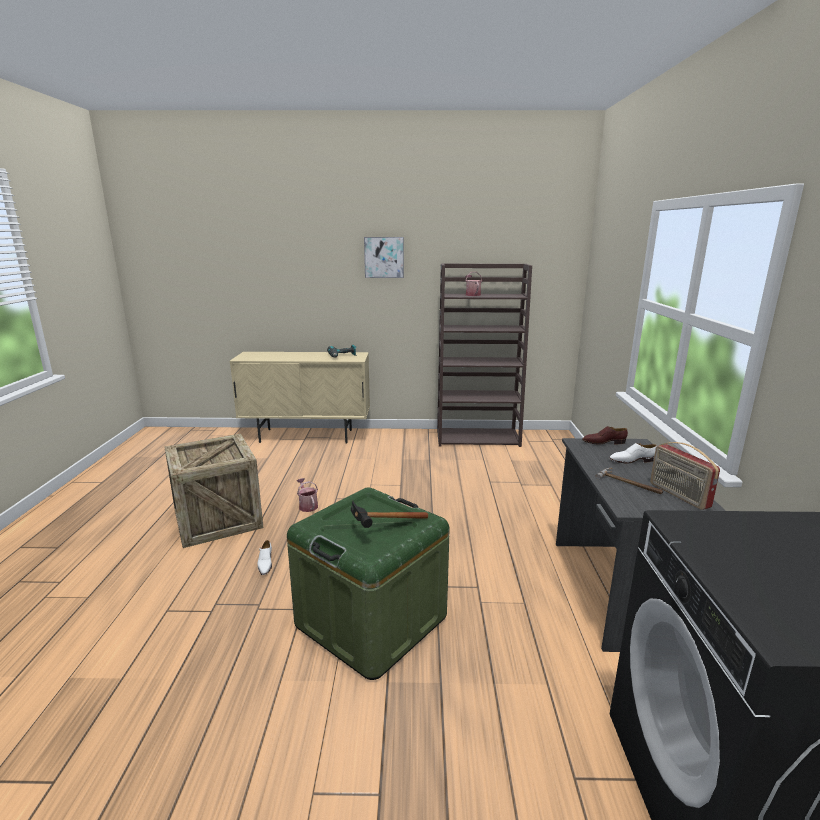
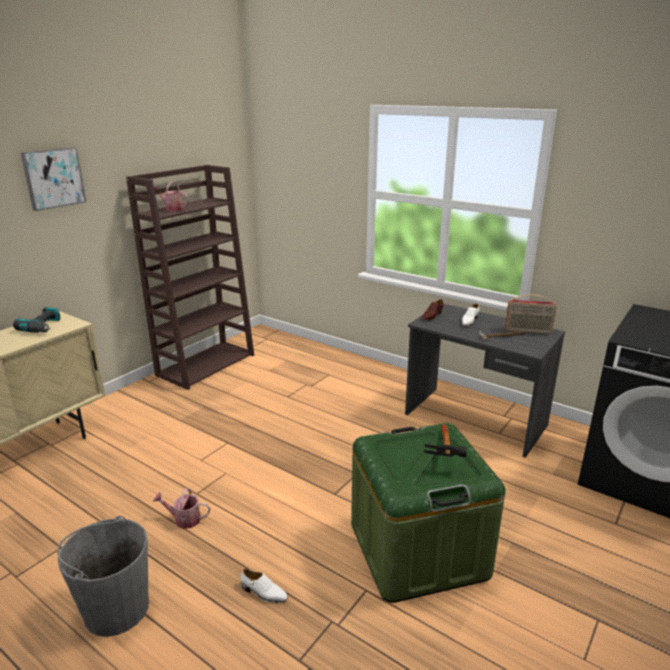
camera: 55 degrees left, 5 degrees up
(218, 519) = (116, 609): crate -> grey bucket

